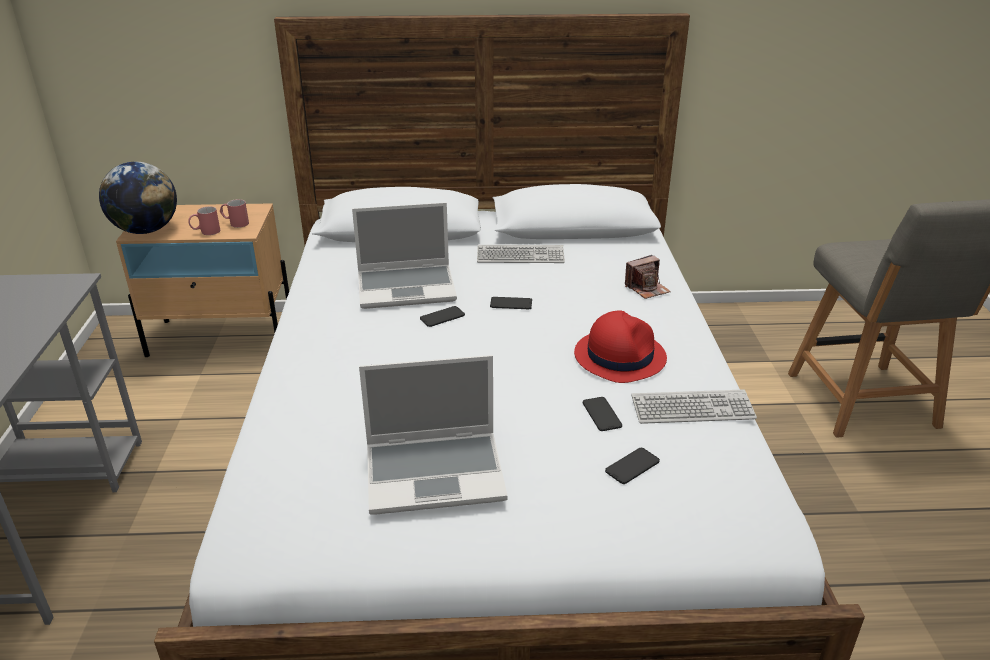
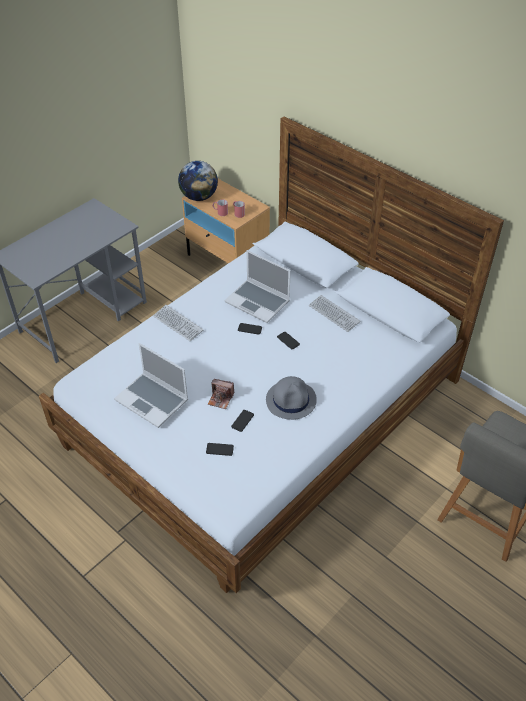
camera: 45 degrees right, 15 degrees up
(619, 356) = (291, 400): red hat -> grey hat
(647, 288) = (362, 374): camera -> camera (221, 399)
(692, 409) = (280, 445): keyboard -> keyboard (178, 323)

